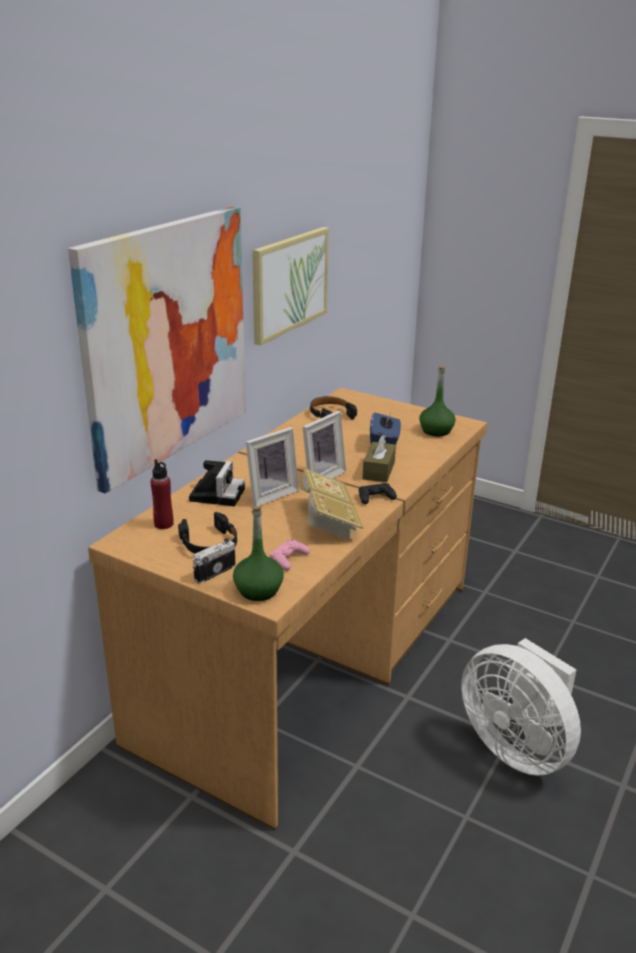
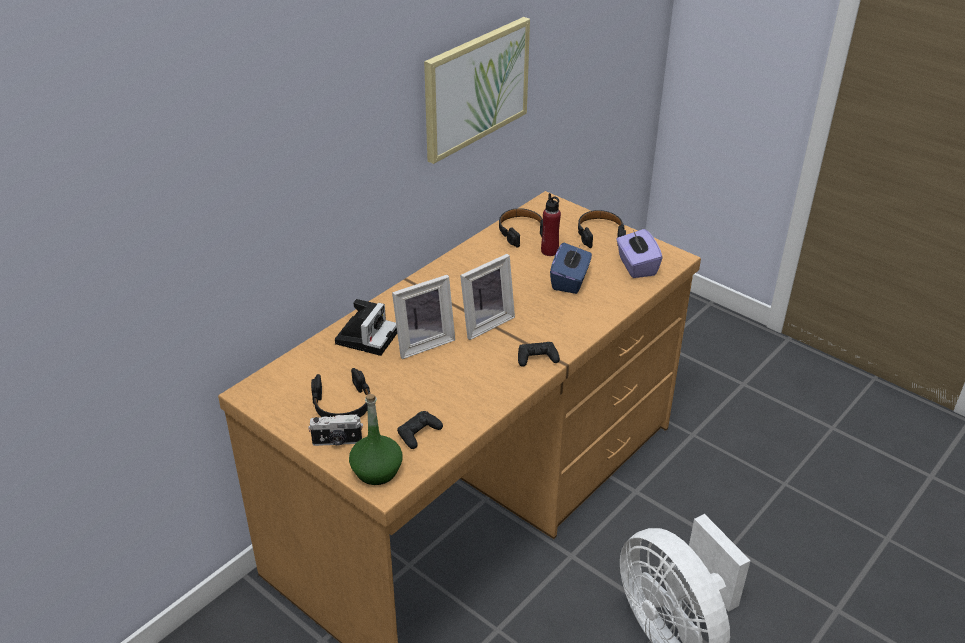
camera: 10 degrees right, 10 degrees up
(164, 524) = (301, 373): red bottle -> red bottle (549, 251)
(167, 342) = (312, 178): picture -> none
(213, 572) = (337, 442): camera -> camera turned 150 degrees counterclockwise
(288, 559) = (418, 433): pink game controller -> black game controller
(327, 521) = (475, 386): book -> none
(378, 470) = (552, 319): brown tissue box -> none
(398, 412) = (600, 234): none -> black headphones
(436, 431) = (636, 266): green bottle -> purple tissue box

